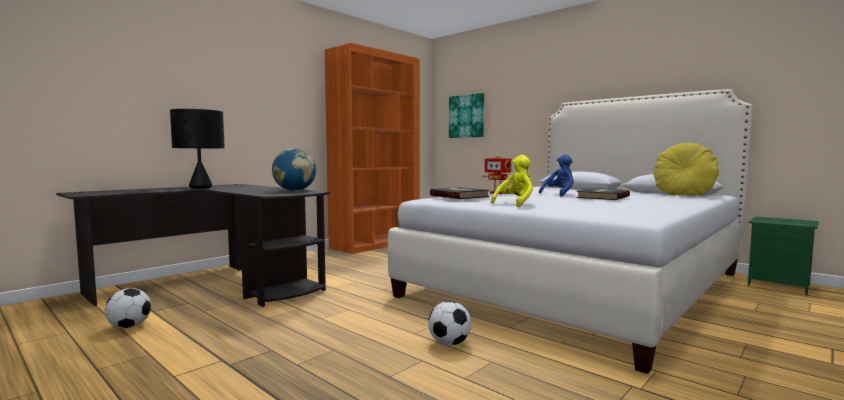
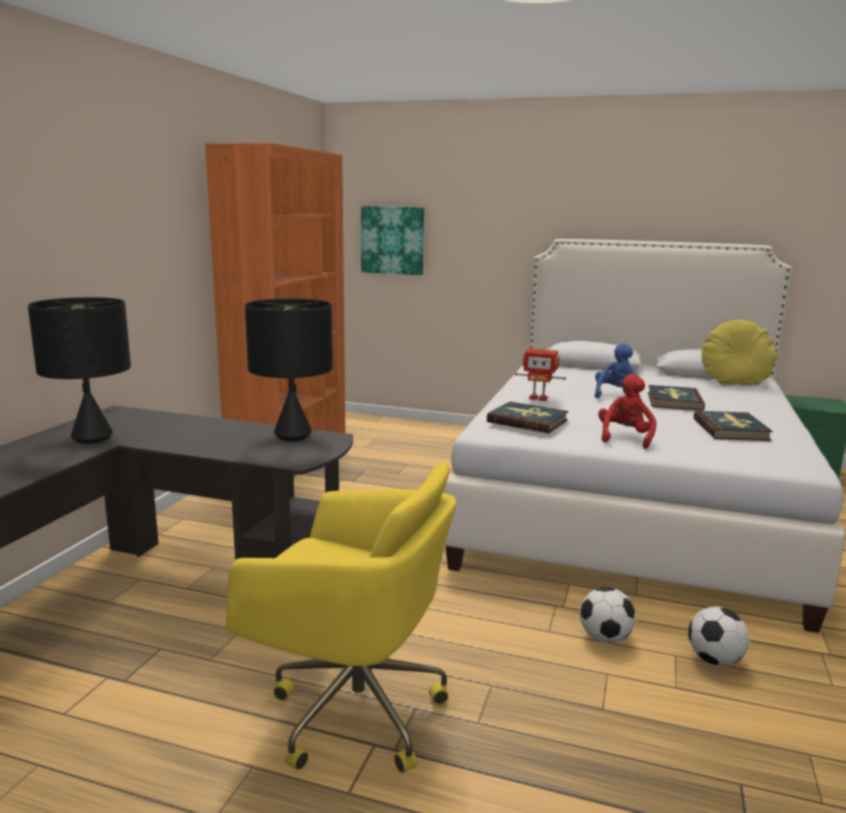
camera: 25 degrees left, 10 degrees up
(129, 327) = (135, 723): football -> football (714, 660)
(232, 344) = (349, 713): none -> yellow office chair
(294, 191) = (292, 436): globe -> black table lamp
(515, 204) = (625, 438): yellow plush toy -> red plush toy
(618, 206) = (731, 429): none -> book

